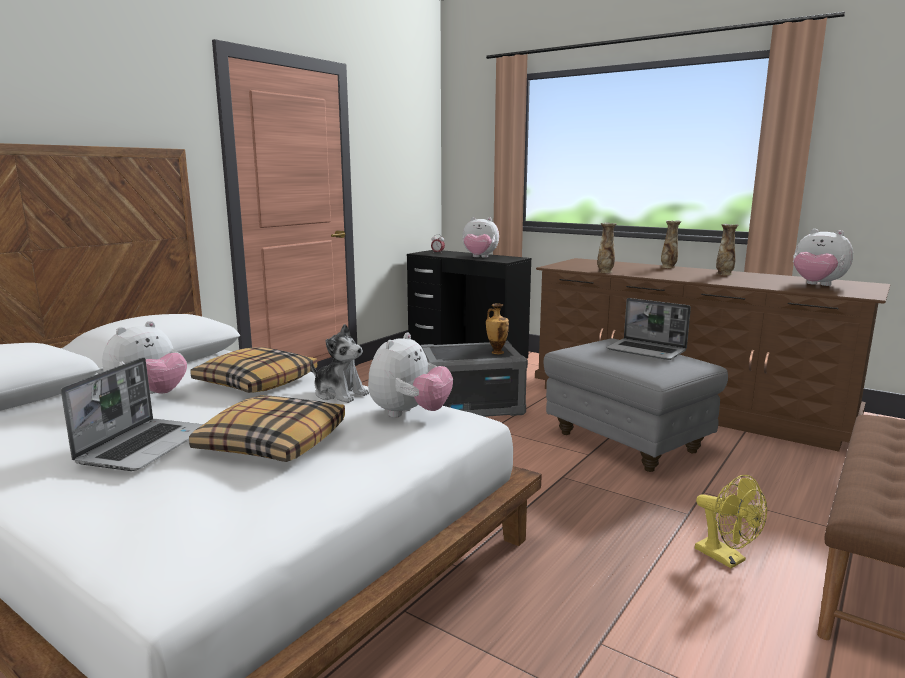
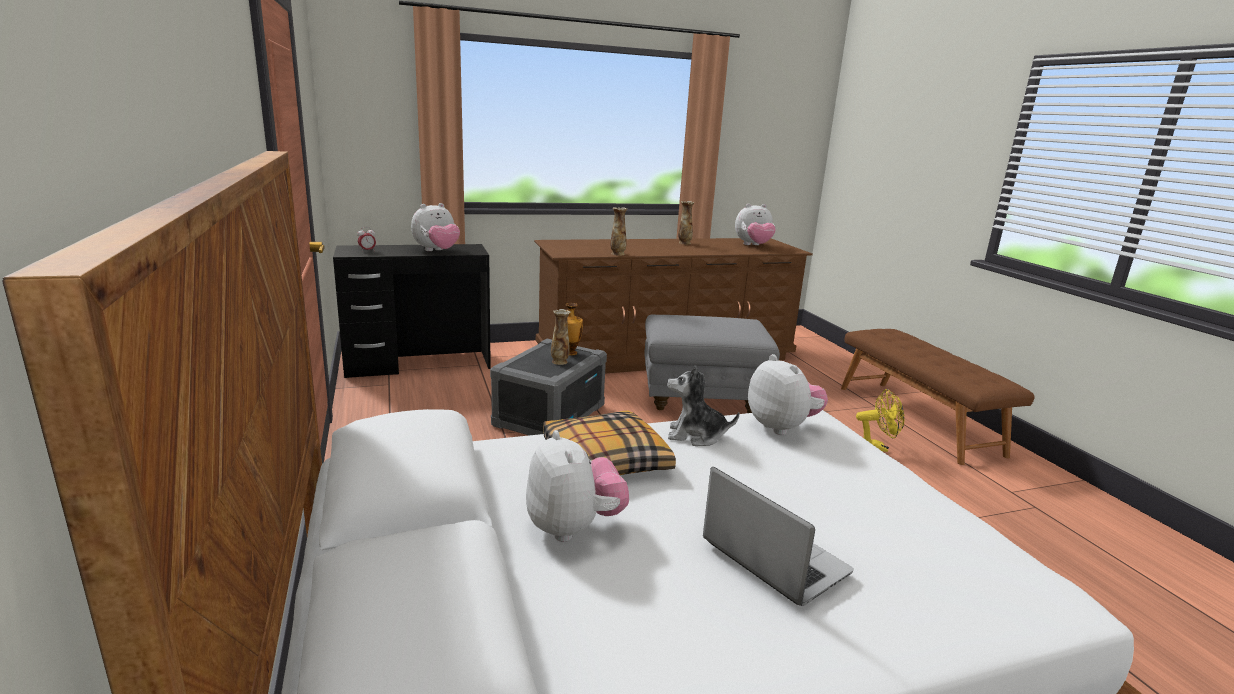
camera: 55 degrees left, 5 degrees up
(272, 443) = (802, 496): pillow -> none
(339, 394) = (696, 435): plush toy -> plush toy turned 150 degrees counterclockwise
(647, 351) = (709, 319): laptop -> none
(668, 267) = (632, 241): vase -> vase (560, 362)

